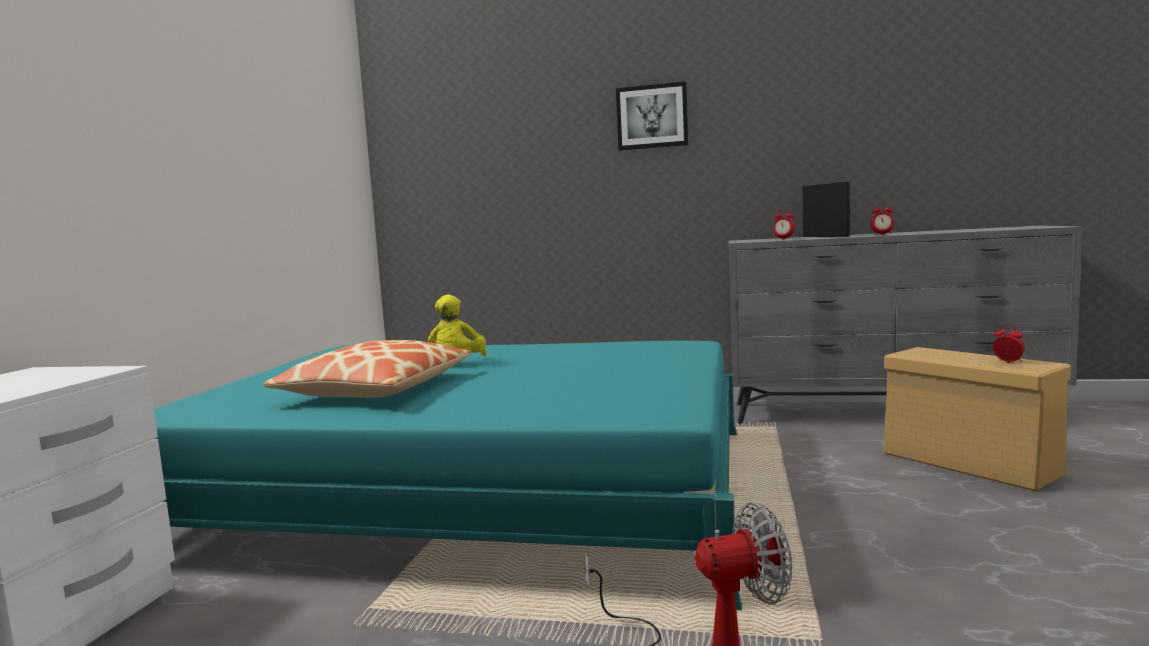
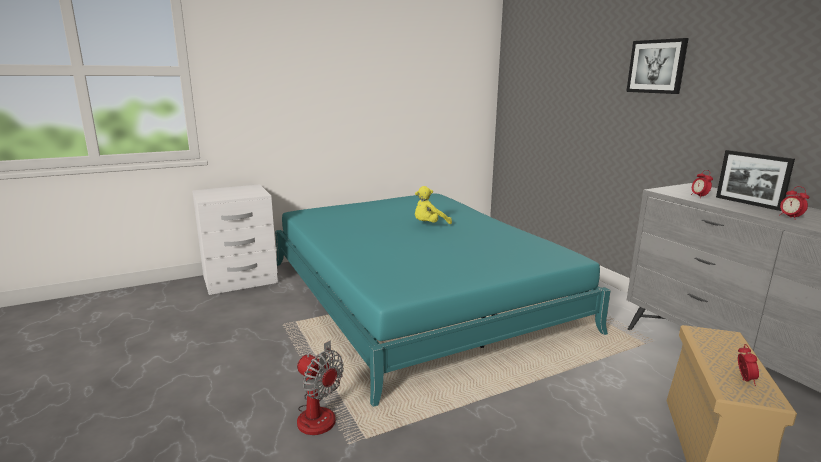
camera: 50 degrees right, 10 degrees up
(376, 390) = (364, 228): pillow -> none
(825, 236) = (747, 203): picture frame -> picture frame turned 120 degrees clockwise

